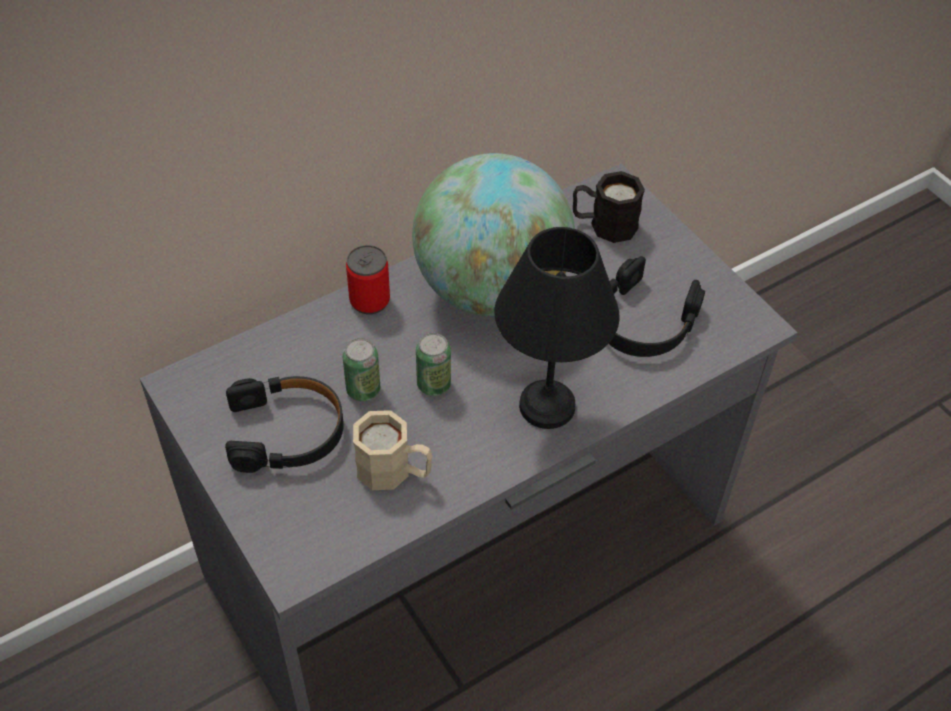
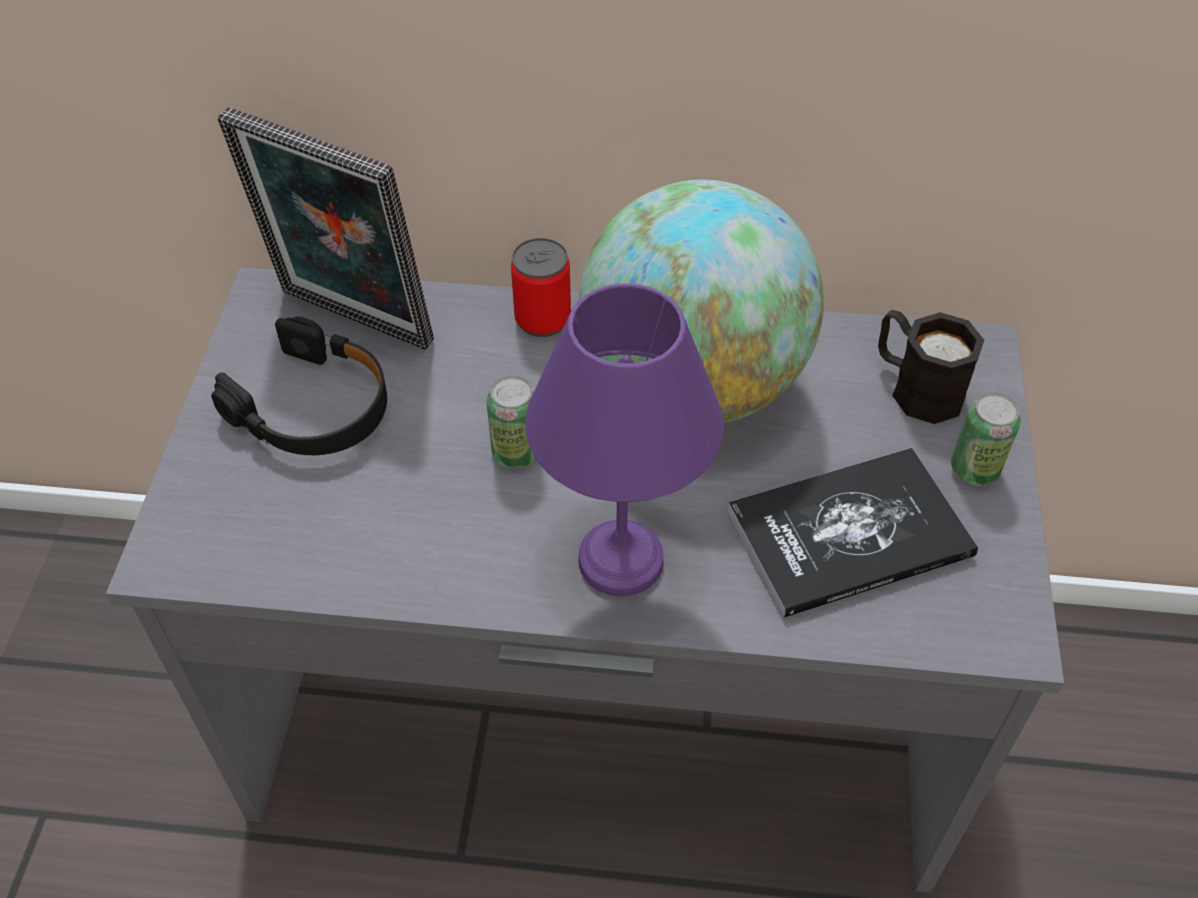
camera: 40 degrees right, 0 degrees up
(254, 370) = (350, 323): none -> picture frame
(363, 390) = (435, 411): can -> can (974, 469)
(394, 471) = (374, 521): beige mug -> none
(544, 406) = (616, 559): black table lamp -> purple table lamp
(643, 321) = (849, 534): black headphones -> book

